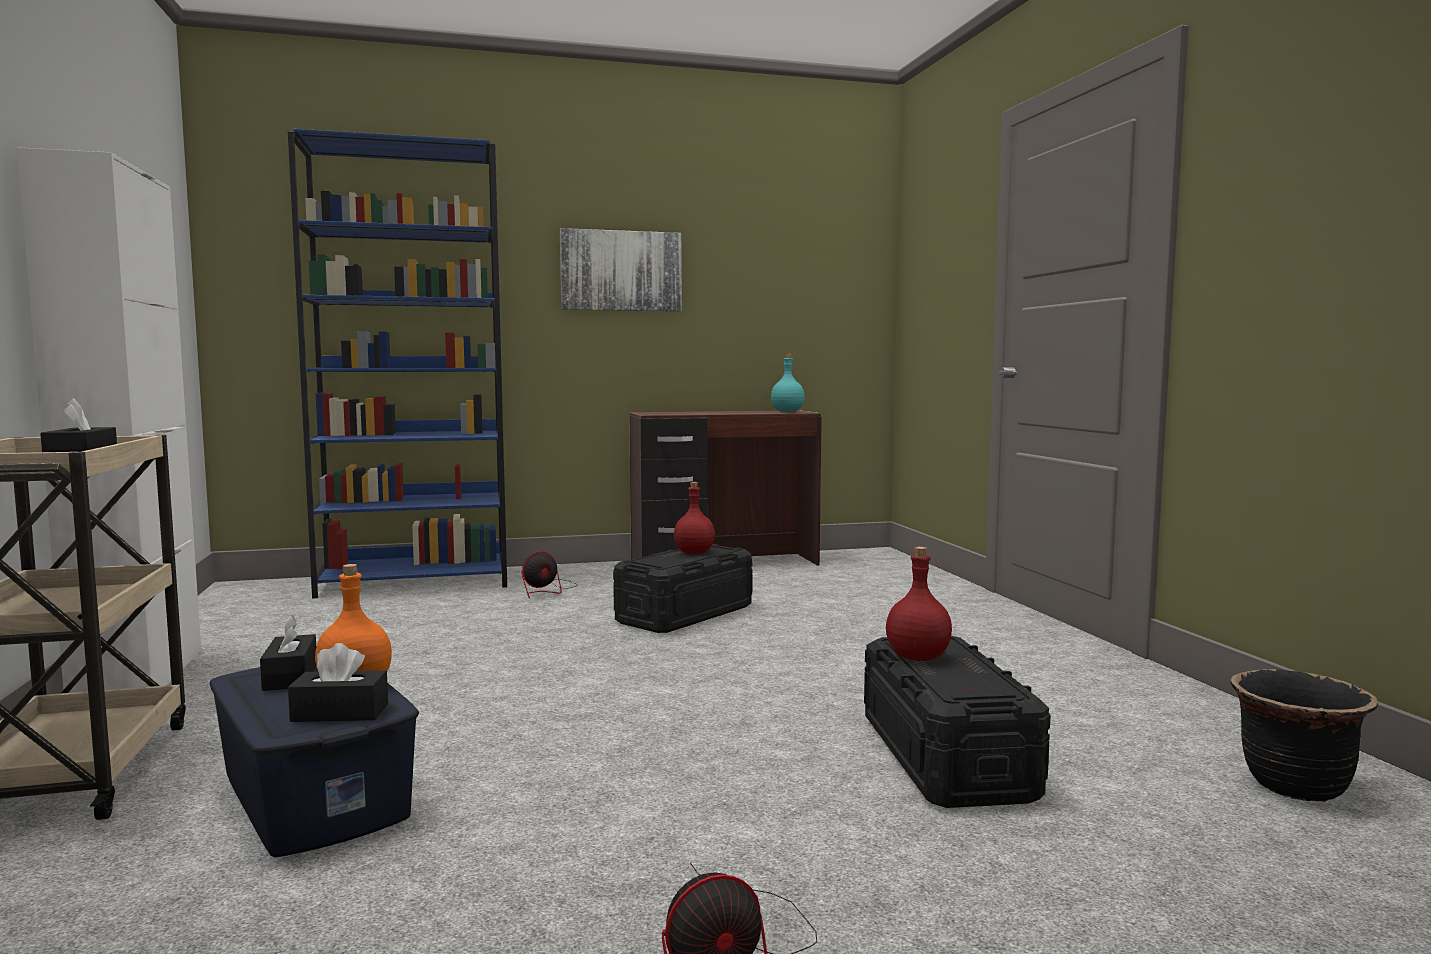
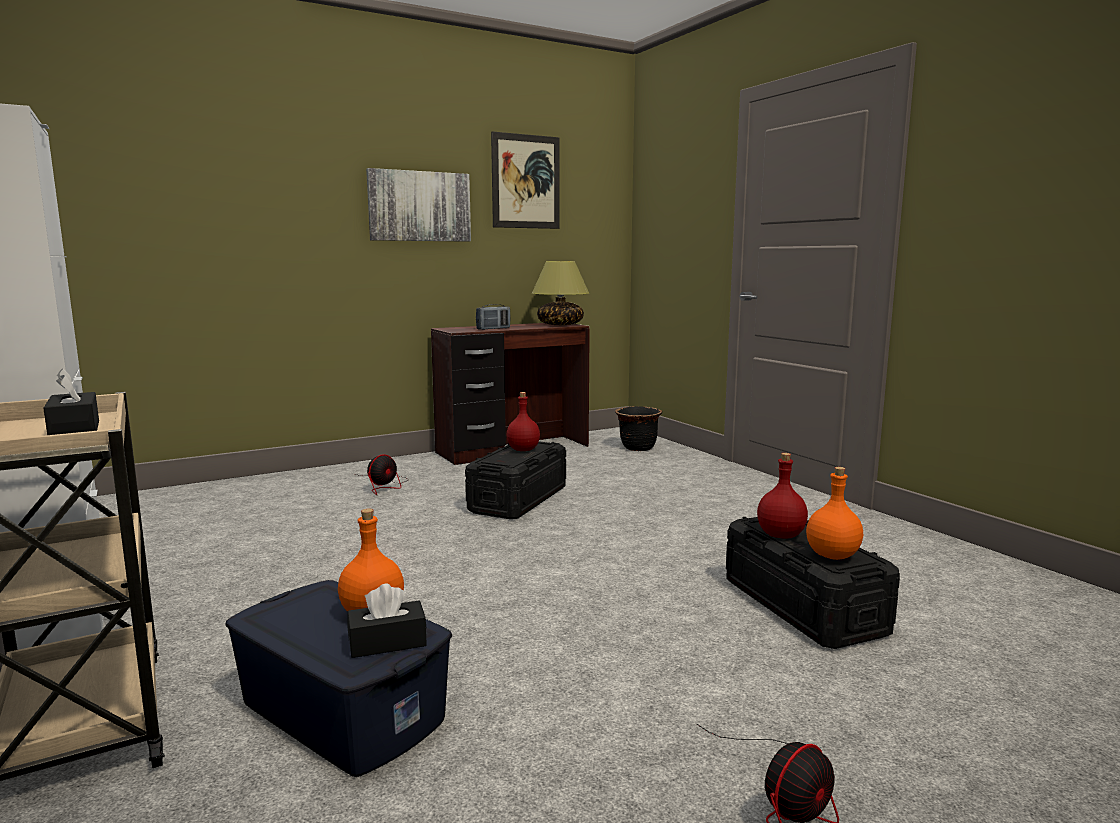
camera: 15 degrees left, 5 degrees up
(290, 677) = (302, 610): black tissue box -> none
(416, 582) = (260, 486): blue bookcase -> none
(697, 413) = (493, 329): none -> radio
(754, 241) = (526, 182): none -> picture
(788, 411) = (560, 324): turquoise bottle -> table lamp
(961, 683) = (833, 556): none -> orange bottle
(1295, 786) = (1029, 600): black planter -> black planter (638, 448)

